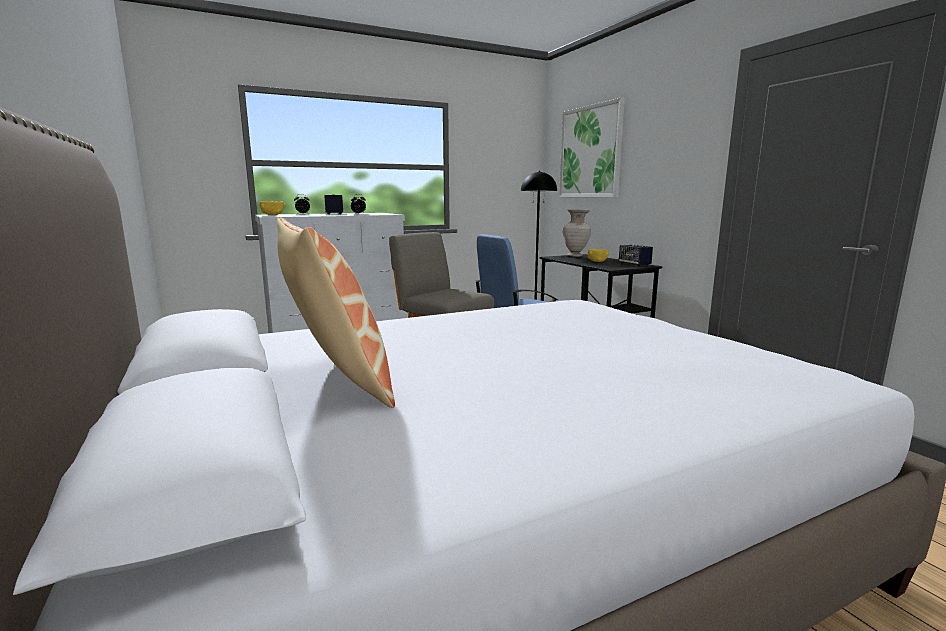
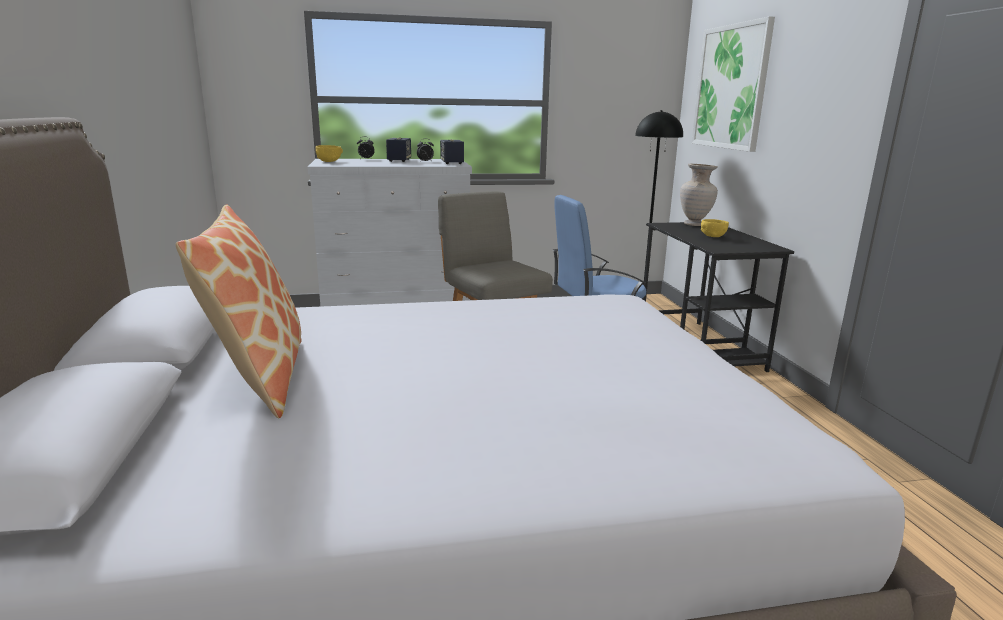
camera: 15 degrees right, 5 degrees up
(634, 264) = (758, 245): speaker -> speaker (452, 163)

